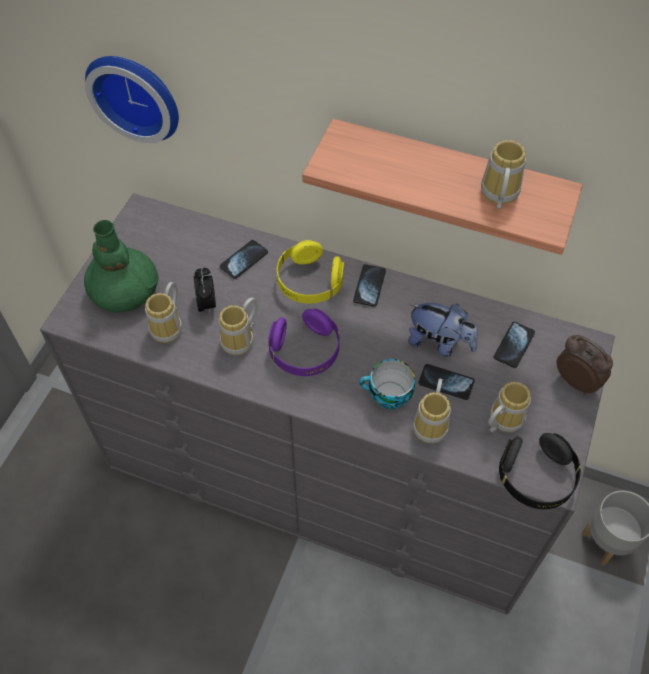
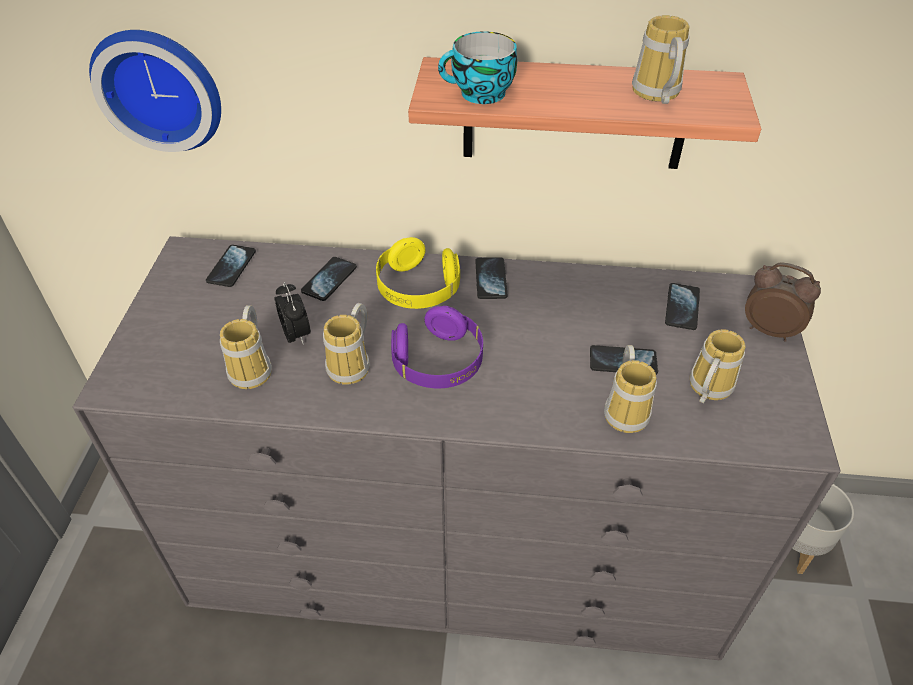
camera: 15 degrees left, 10 degrees down
(124, 291) = (183, 341): green vase -> none
(173, 232) = (231, 267): none -> phone
(387, 396) = (559, 391): cup -> cup (480, 94)
(439, 343) = (597, 322): plush toy -> none
(536, 478) = (777, 444): black headphones -> none

